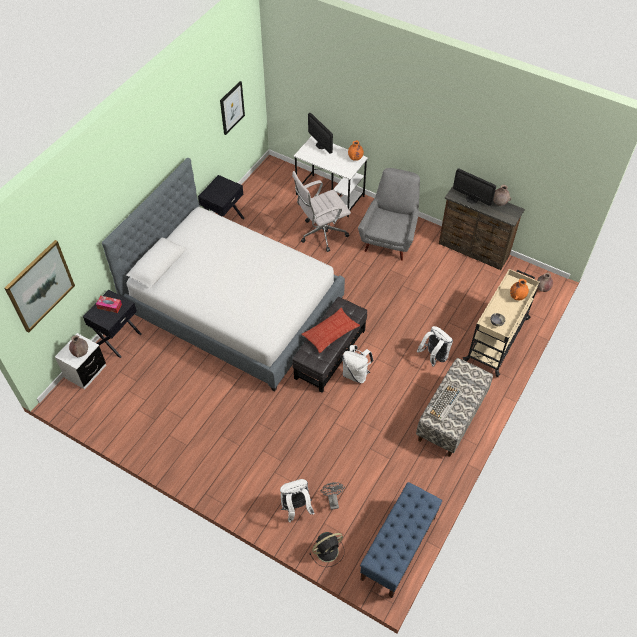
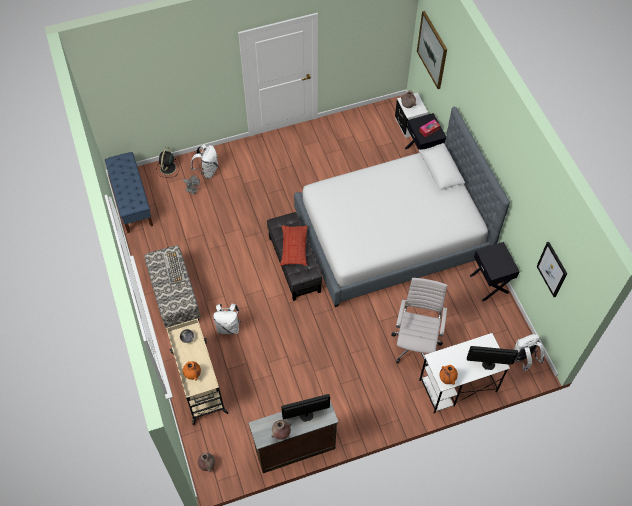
camera: 130 degrees right, 5 degrees up
(356, 374) = (263, 267): white backpack -> white backpack (523, 359)
(390, 237) = (367, 393): grey armchair -> none

